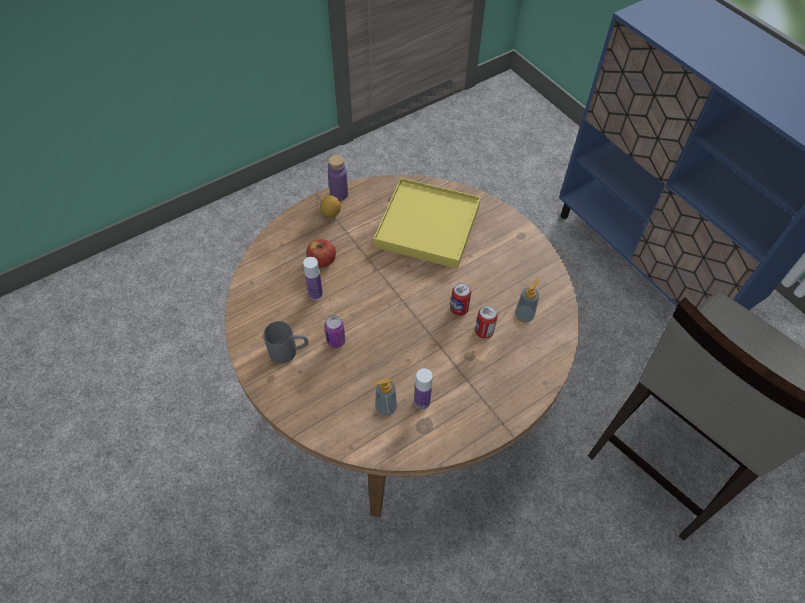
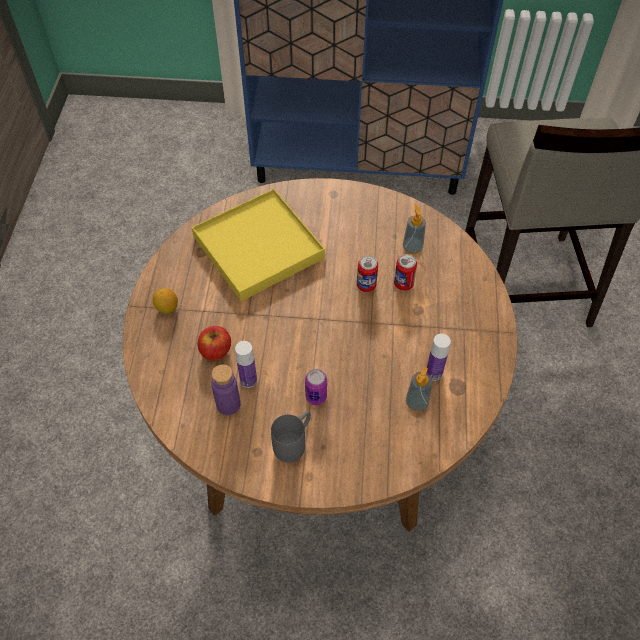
camera: 50 degrees left, 0 degrees up
(339, 194) = (151, 287): purple bottle -> purple bottle (228, 404)

